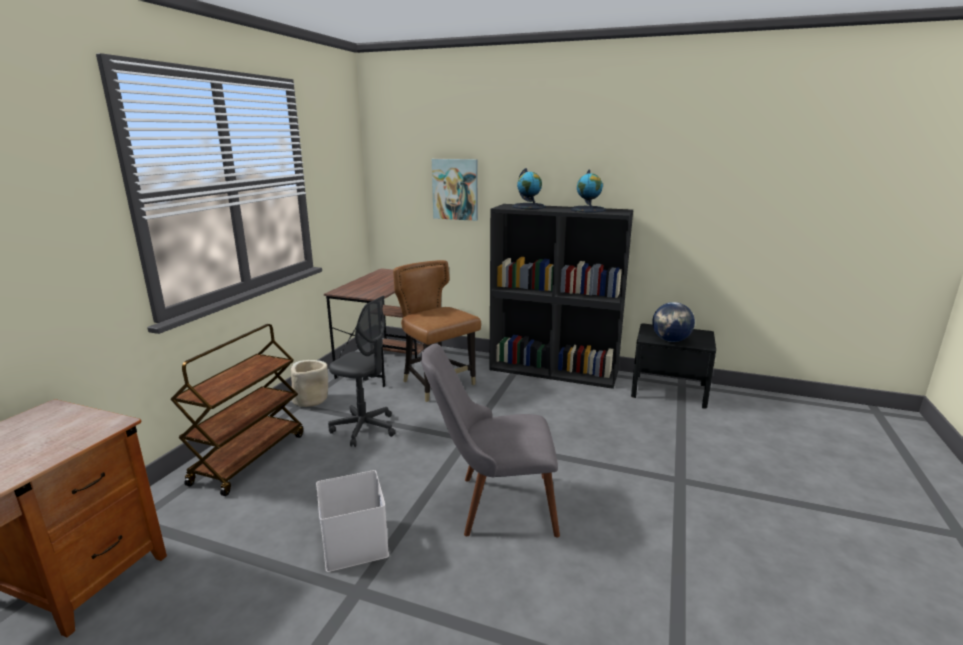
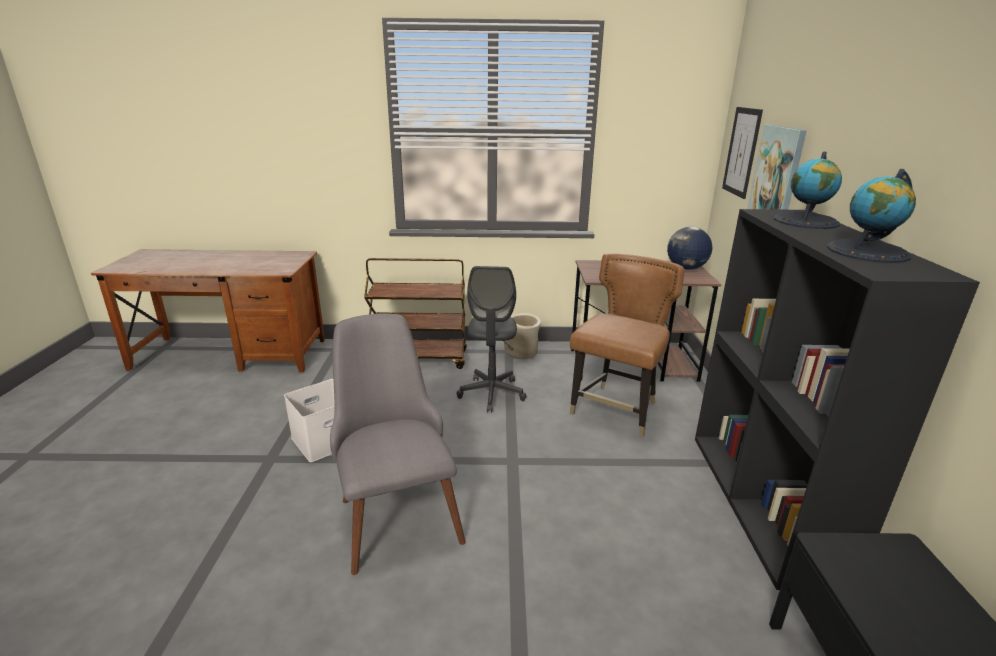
camera: 70 degrees right, 5 degrees up
(401, 180) = (741, 152): none -> picture
(671, 340) = (863, 589): globe -> globe (686, 268)

